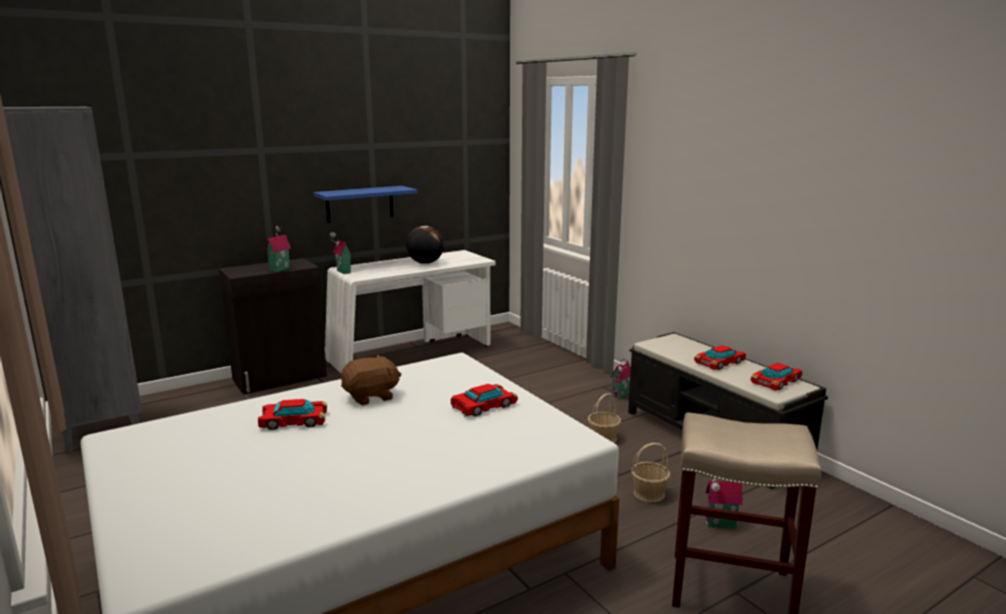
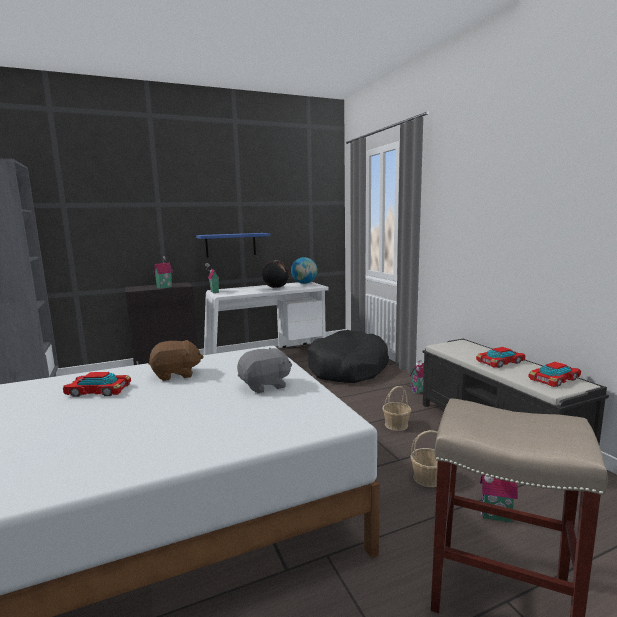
camera: 10 degrees right, 5 degrees down
(460, 254) = (304, 283): none -> globe
(483, 405) = (265, 386): toy car -> grey plush toy
(526, 369) = (348, 368): none -> black dog bed

